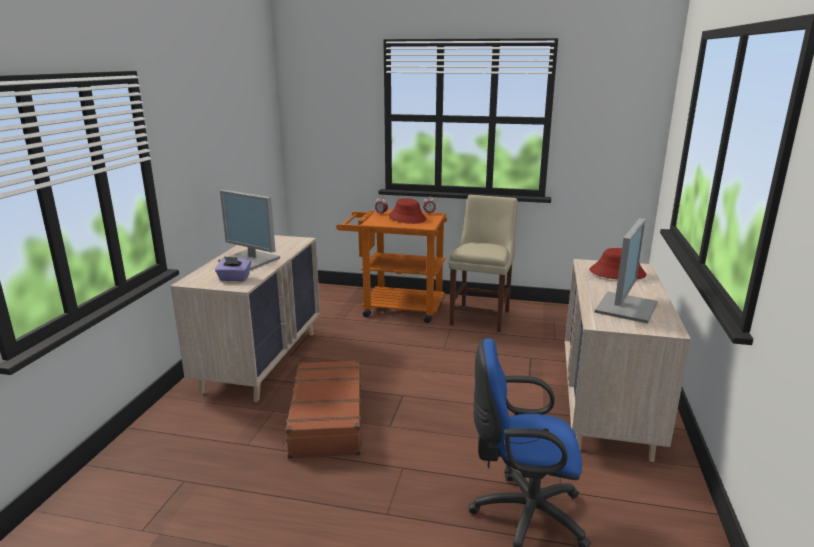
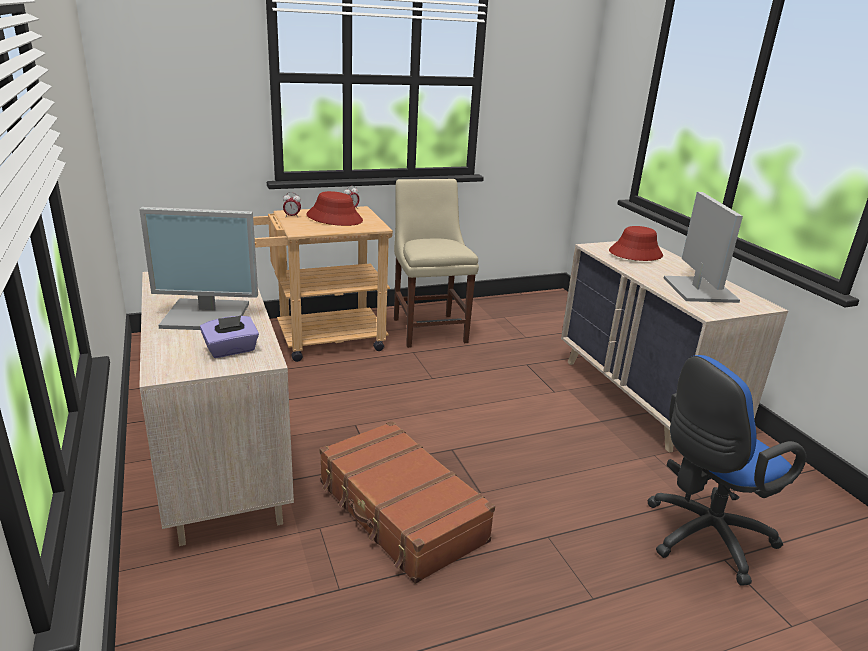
camera: 35 degrees left, 5 degrees up
(395, 307) = (320, 340): orange cart -> beige cart

